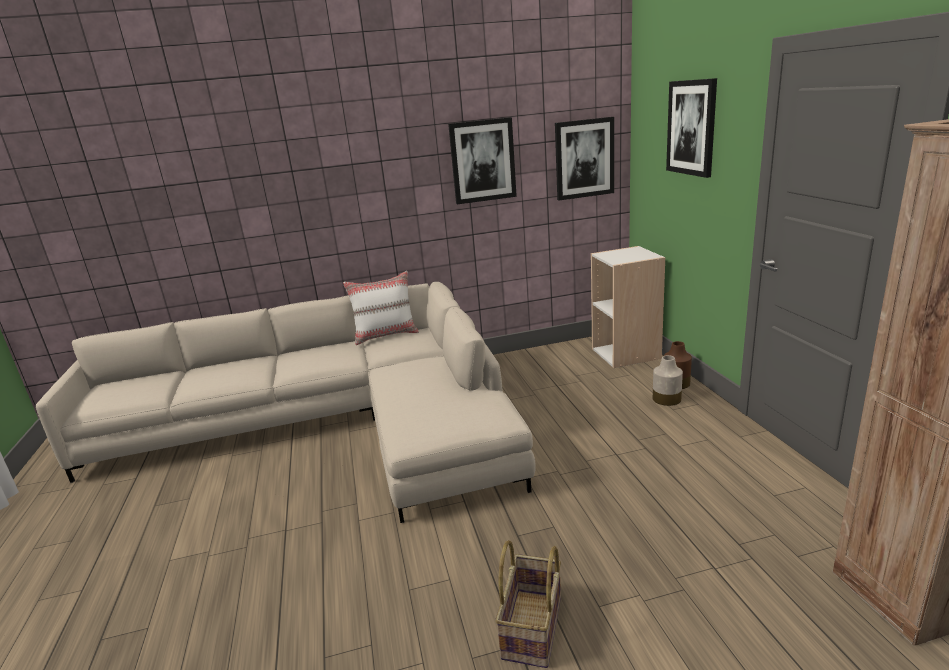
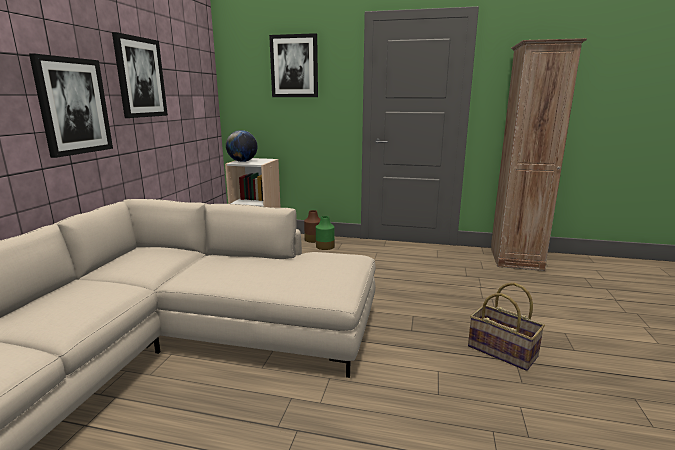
camera: 65 degrees left, 5 degrees down
(386, 335) = (108, 263): white pillow -> none
(584, 158) = (198, 89): picture -> picture (73, 106)
(614, 253) = (242, 161): none -> globe
(667, 398) = (325, 246): beige vase -> green vase

